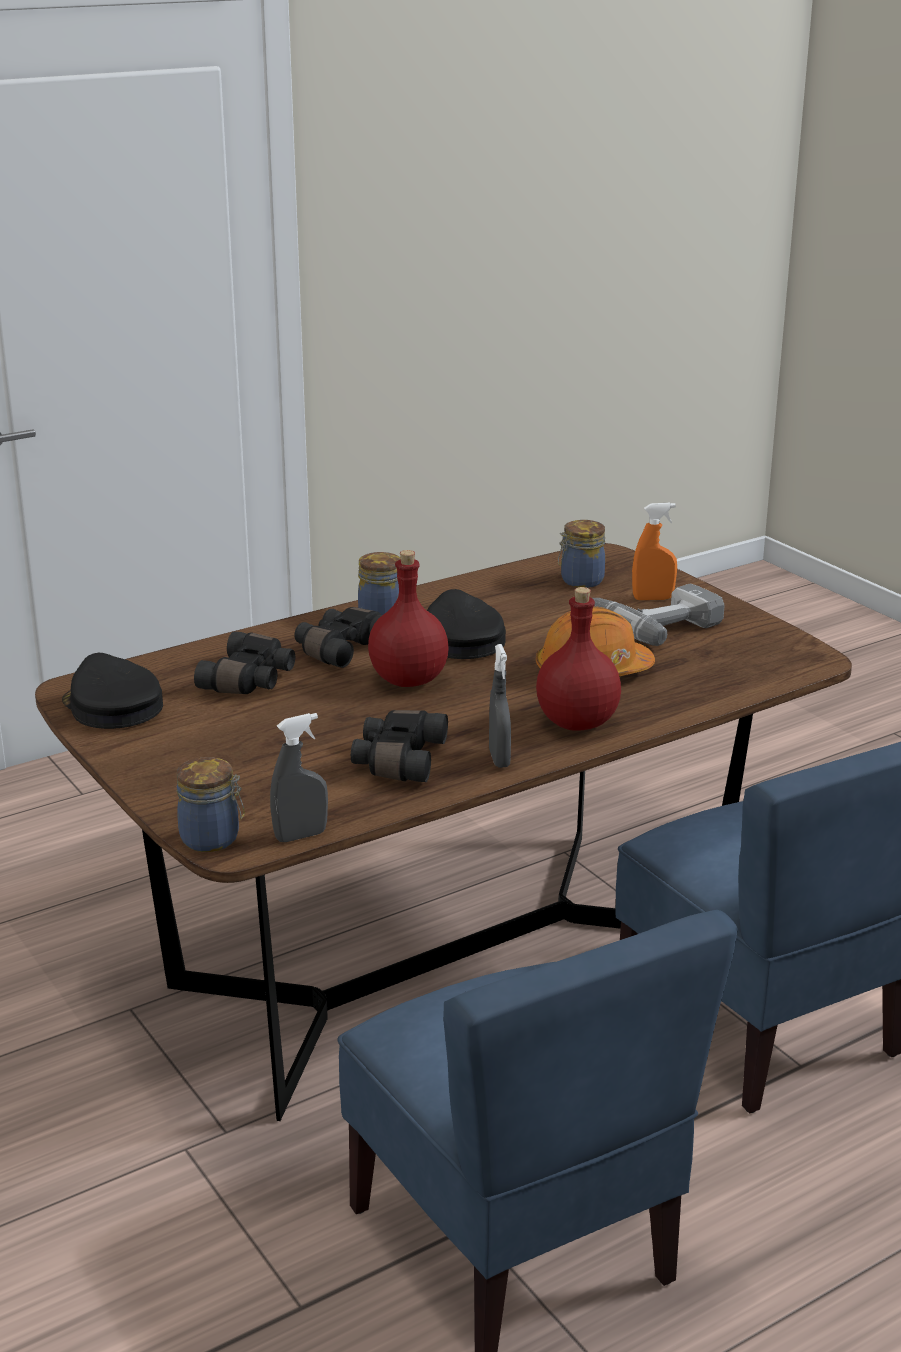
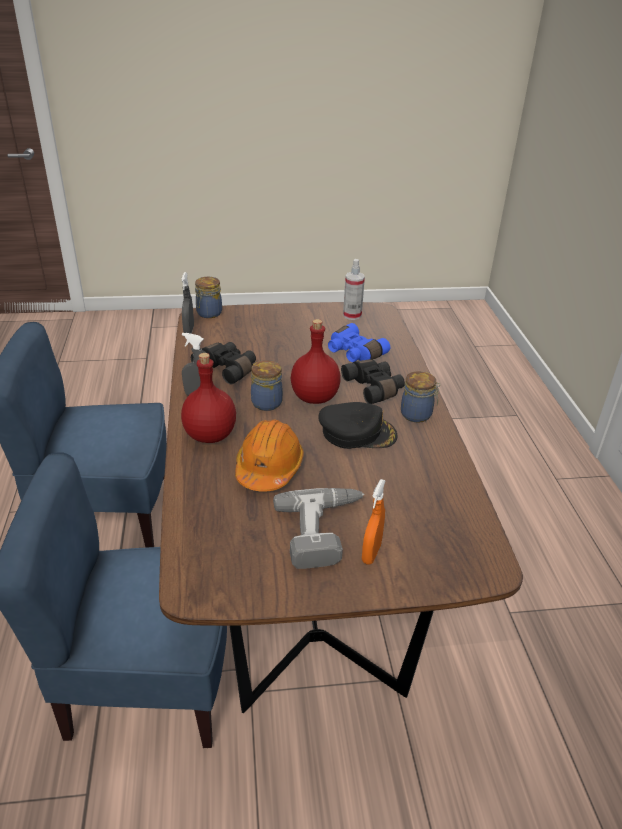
camera: 115 degrees right, 10 degrees up
(112, 706) = (352, 315): black cap -> spray bottle
(250, 680) = (354, 353): black binoculars -> blue binoculars
(580, 581) = (431, 527): jar -> jar (267, 402)

